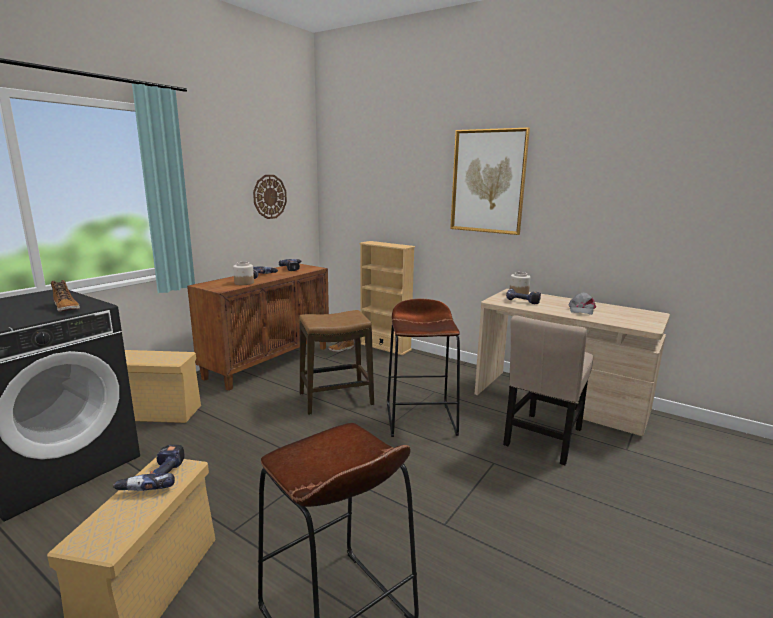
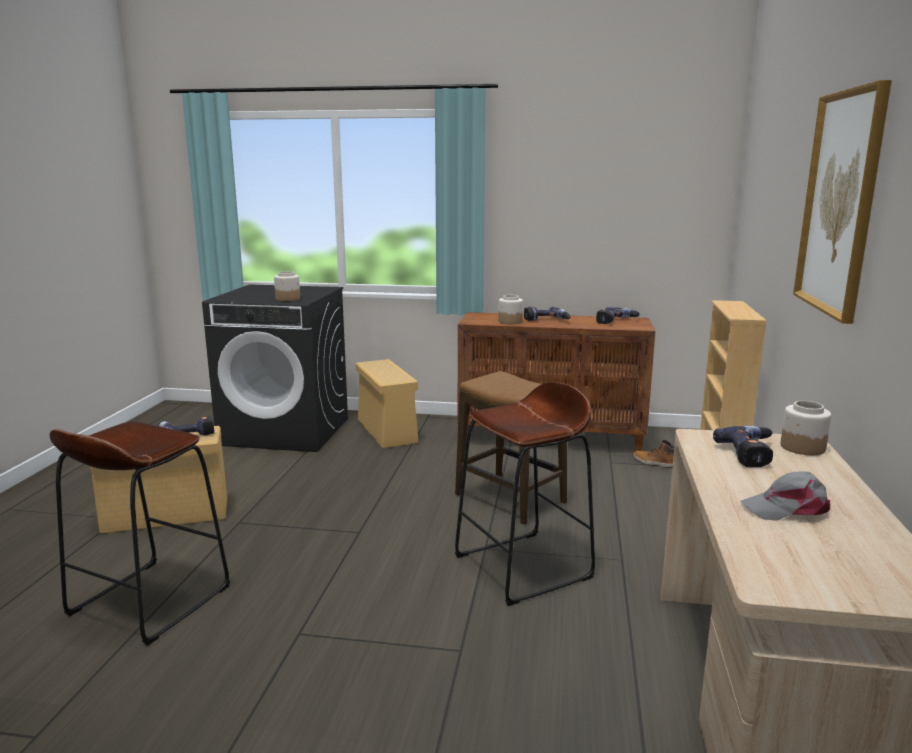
camera: 65 degrees right, 0 degrees up
(67, 308) = (288, 299): boot -> jar
(269, 196) = (627, 216): wall clock -> none
(543, 439) = (578, 694): beige chair -> none

